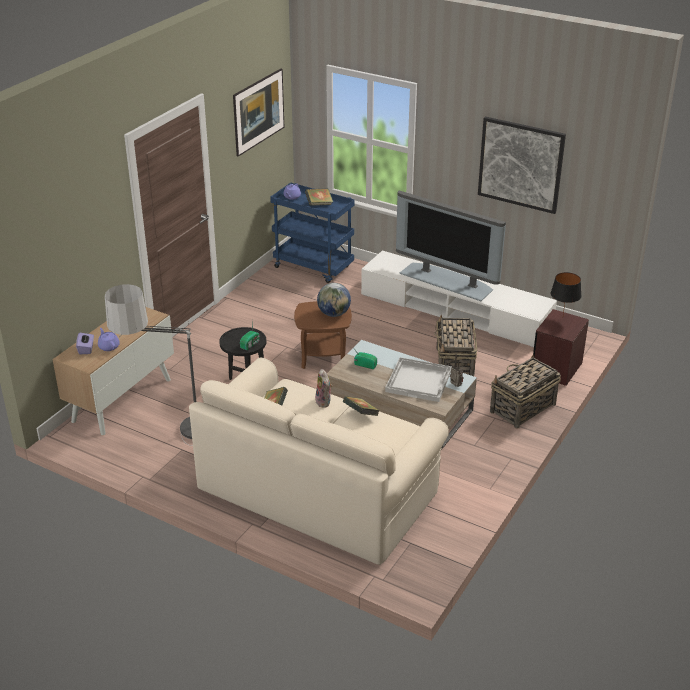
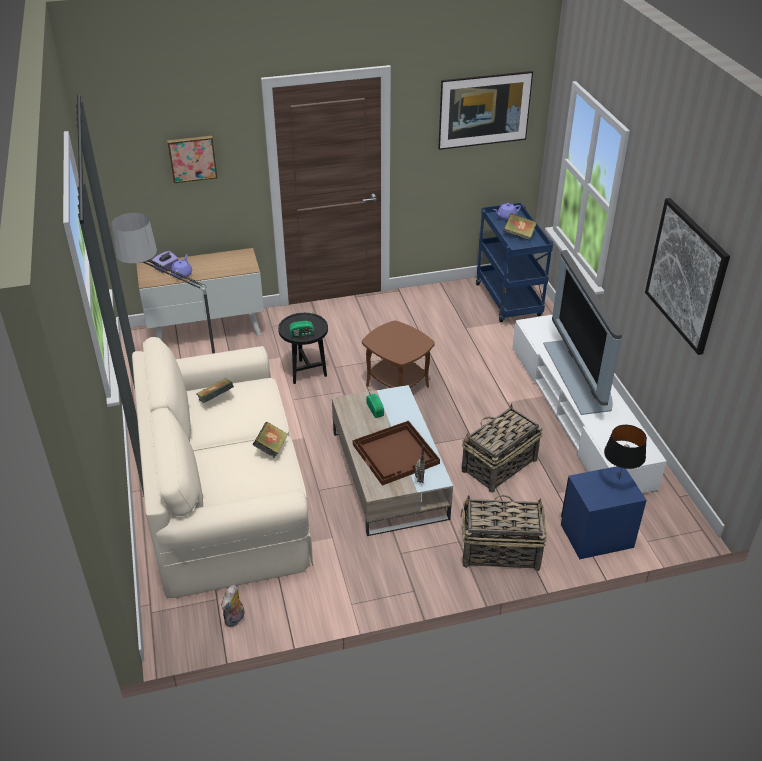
camera: 45 degrees right, 5 degrees up
(85, 231) = (192, 158): none -> picture
(324, 402) = (263, 418): plush toy -> plush toy (235, 619)
(334, 314) = (407, 346): globe -> none
(419, 381) = (396, 454): white tray -> brown tray
(556, 368) = (596, 535): brown nightstand -> blue nightstand

